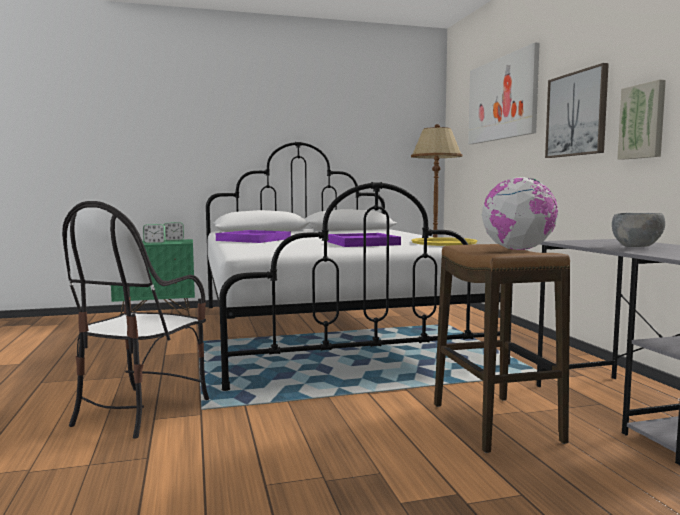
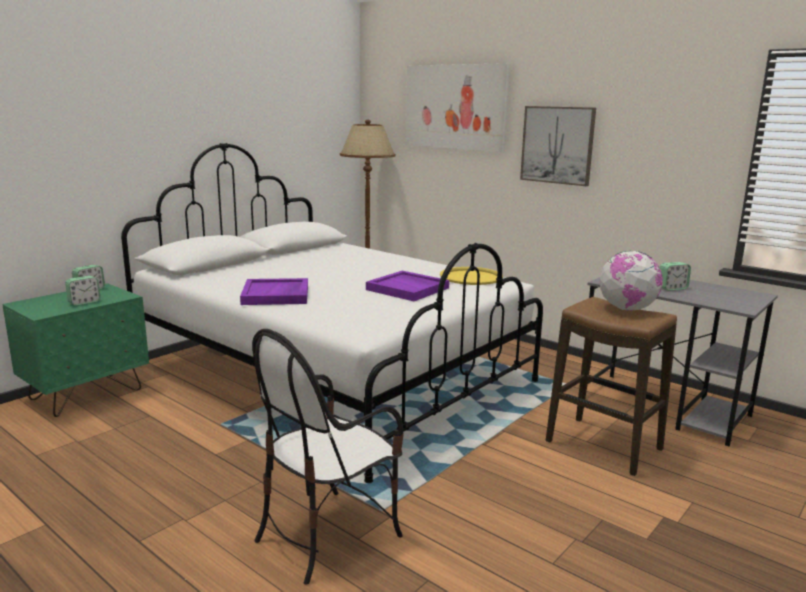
camera: 35 degrees left, 10 degrees up
(140, 410) = (327, 534): chair -> chair turned 60 degrees clockwise
(636, 247) = (672, 288): grey bowl -> alarm clock
(643, 121) = (632, 167): picture -> none

